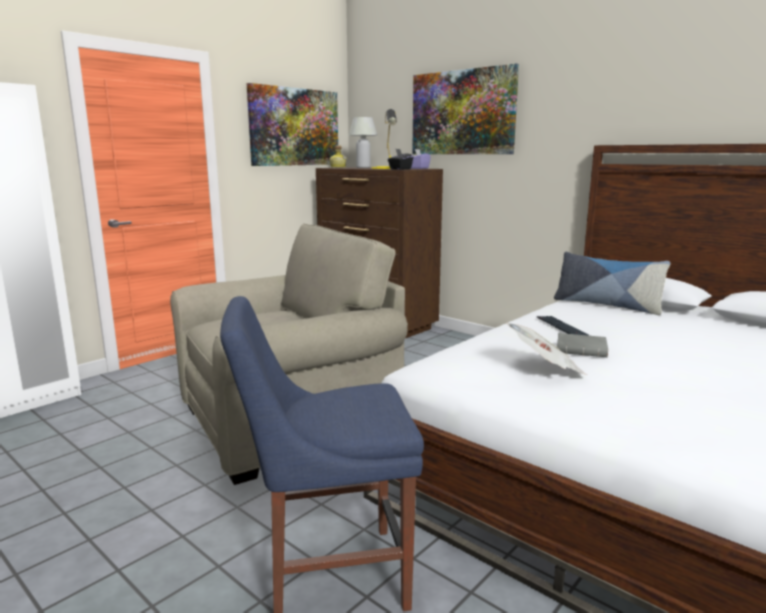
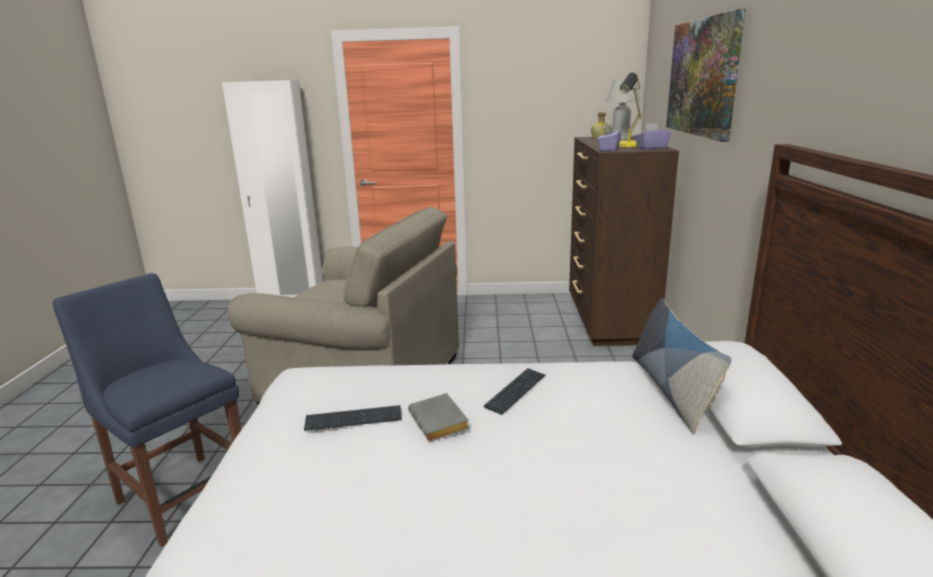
camera: 50 degrees right, 5 degrees up
(295, 127) = (560, 92): picture -> none
(400, 169) = (608, 150): black tissue box -> purple tissue box
(545, 368) = (353, 420): newspaper -> keyboard

